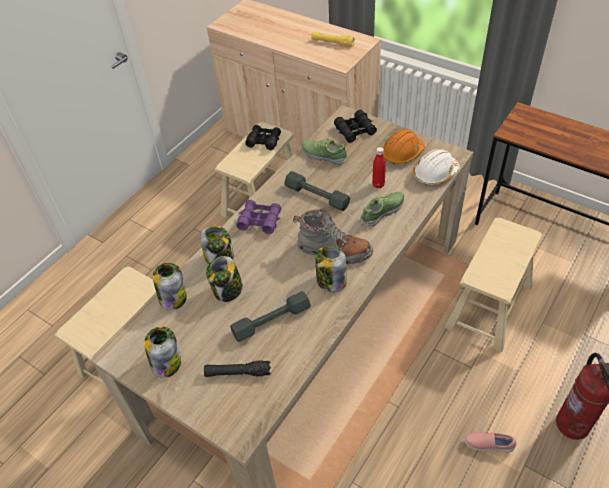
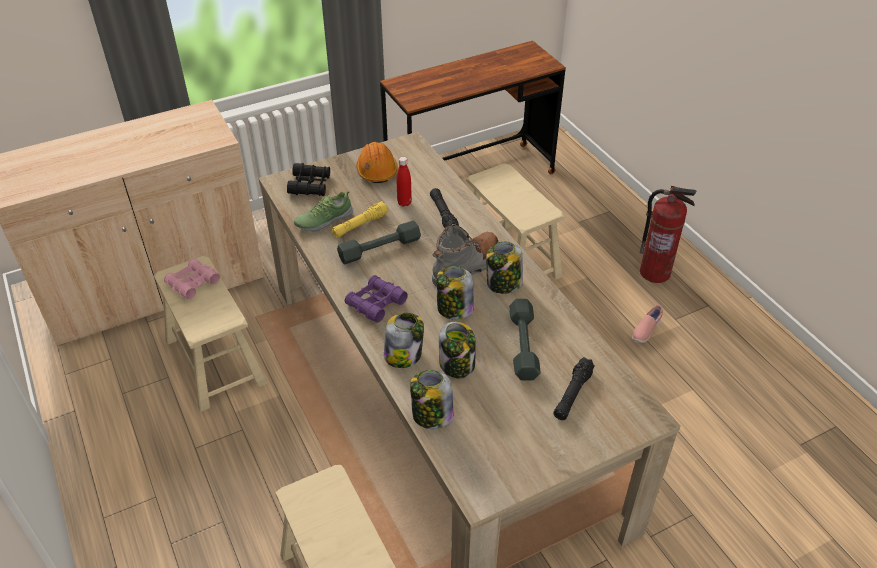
camera: 65 degrees left, 5 degrees down
(166, 362) = (522, 450): jar -> jar (454, 309)
(264, 141) = (193, 283): black binoculars -> pink binoculars
(332, 43) = (174, 130): yellow flashlight -> yellow flashlight (360, 225)
(382, 212) = (443, 215): shoe -> black flashlight
(435, 173) = (424, 163): white hard hat -> none

